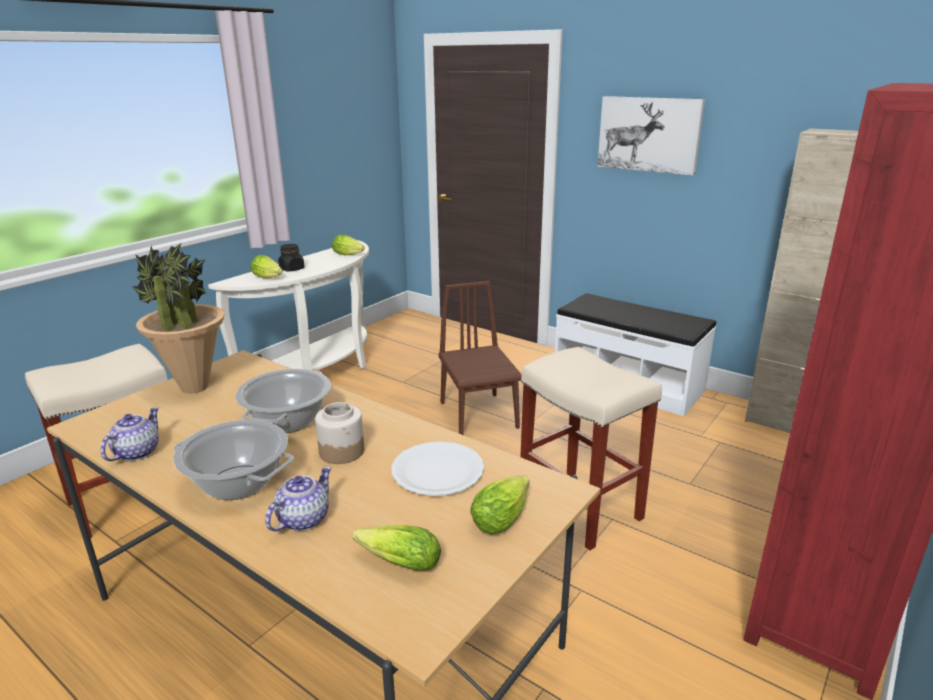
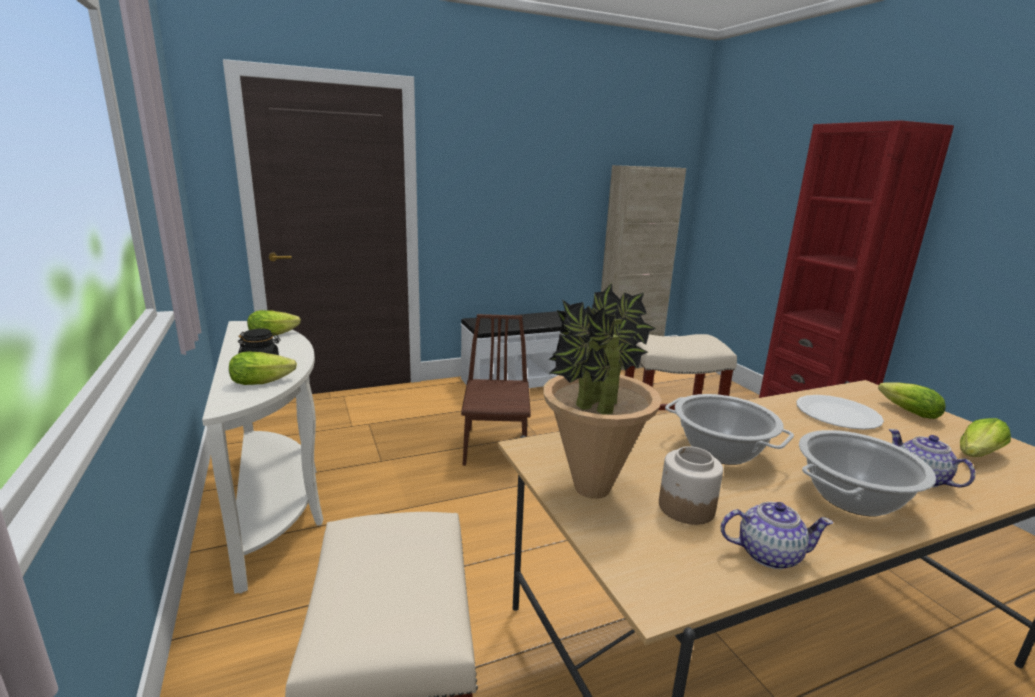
camera: 60 degrees left, 5 degrees down
(136, 453) = (768, 554): teapot -> teapot turned 135 degrees clockwise
(342, 451) = (796, 440): jar -> jar (685, 507)
(478, 415) = (495, 447): brown chair -> brown chair turned 75 degrees clockwise
(649, 134) = (503, 173): picture -> none

